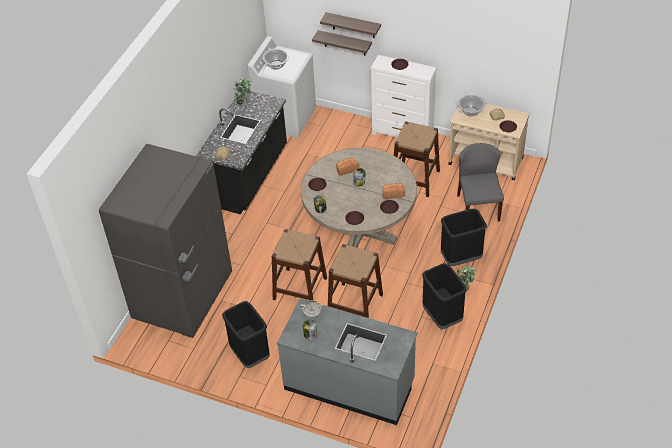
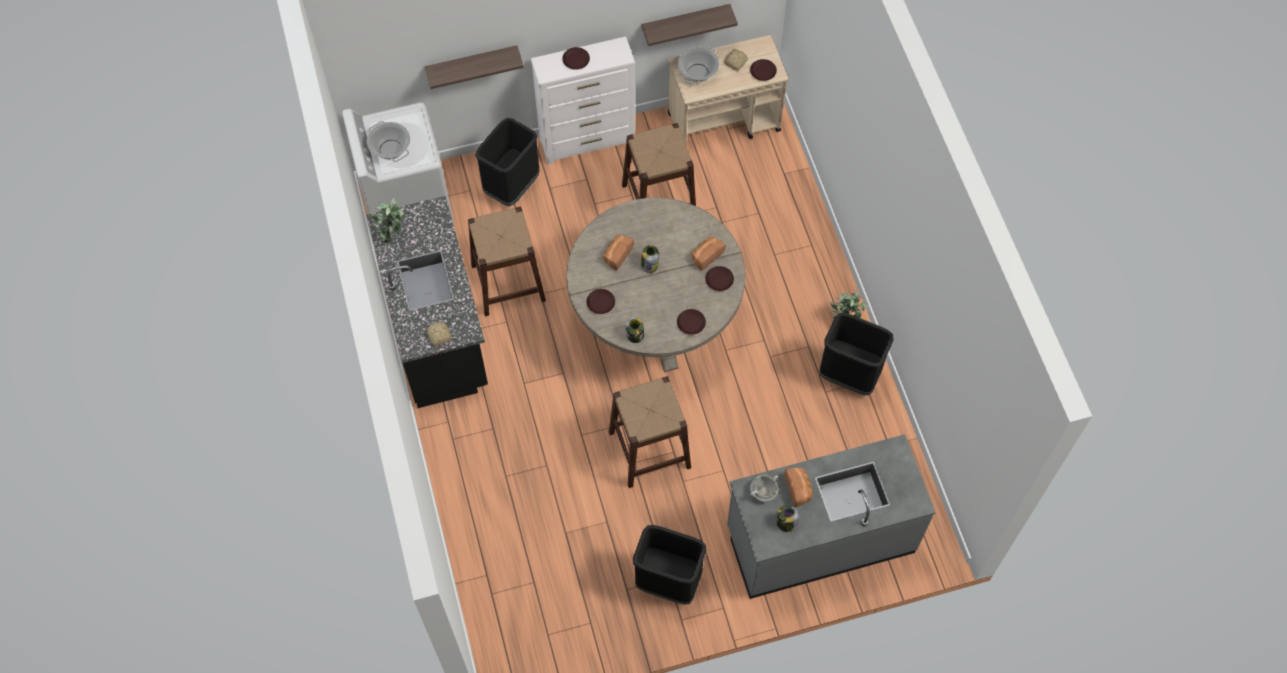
camera: 40 degrees left, 15 degrees up
(184, 297) = (512, 561): grey fridge -> none
(332, 323) = (798, 489): none -> bread
(353, 25) = (484, 36): shelf -> shelf (685, 23)
(355, 304) = (735, 427): brown stool -> brown stool (508, 283)
(461, 258) = (805, 280): black trash can -> black trash can (512, 187)
(478, 207) = (768, 196): grey chair -> none

